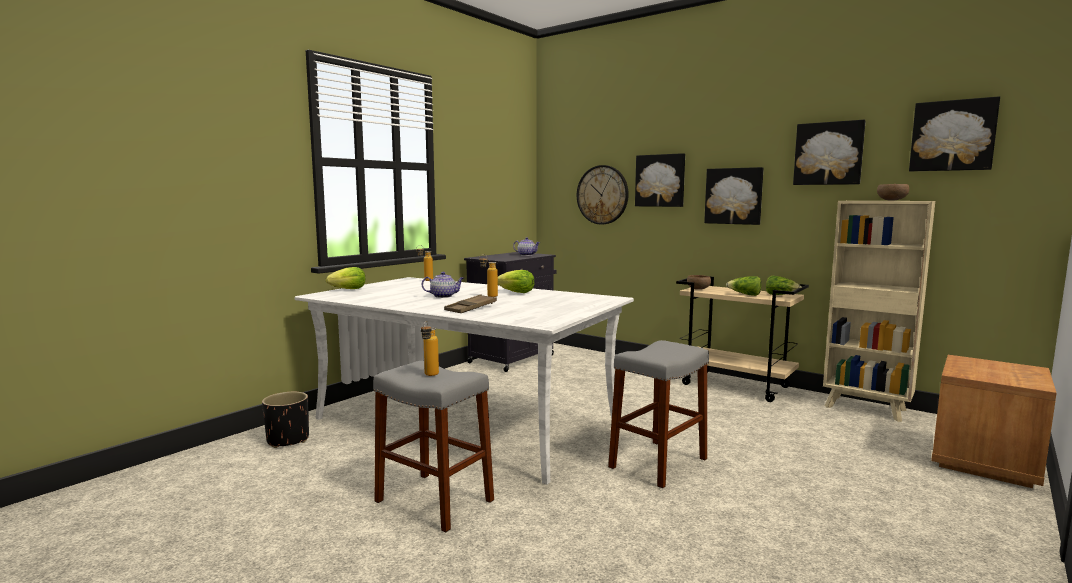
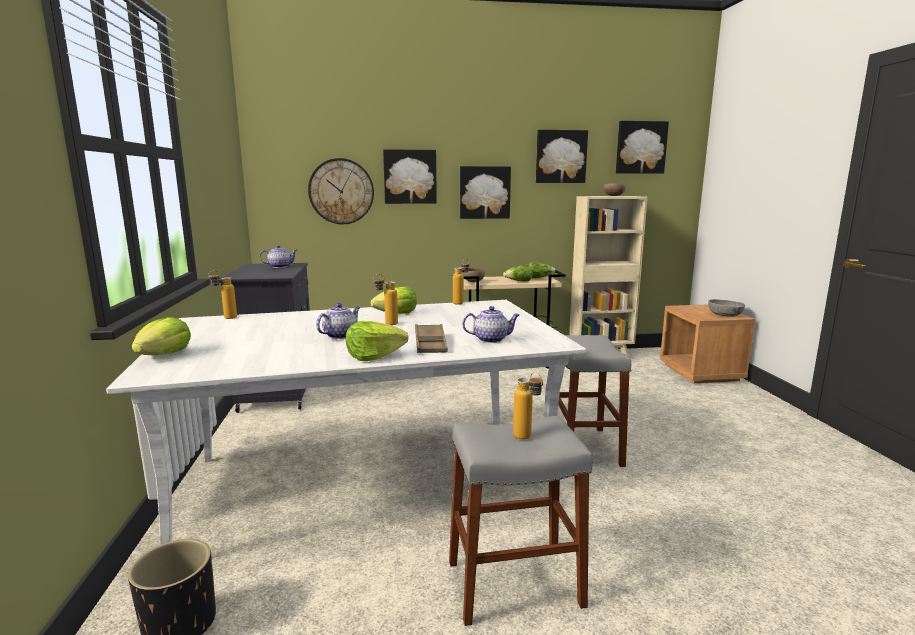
camera: 45 degrees left, 5 degrees up
(420, 307) = (374, 356): none -> lettuce
(513, 313) = (491, 339): none -> teapot
(587, 294) = (461, 302): none -> bottle
(1011, 379) = (725, 315): none -> grey bowl

